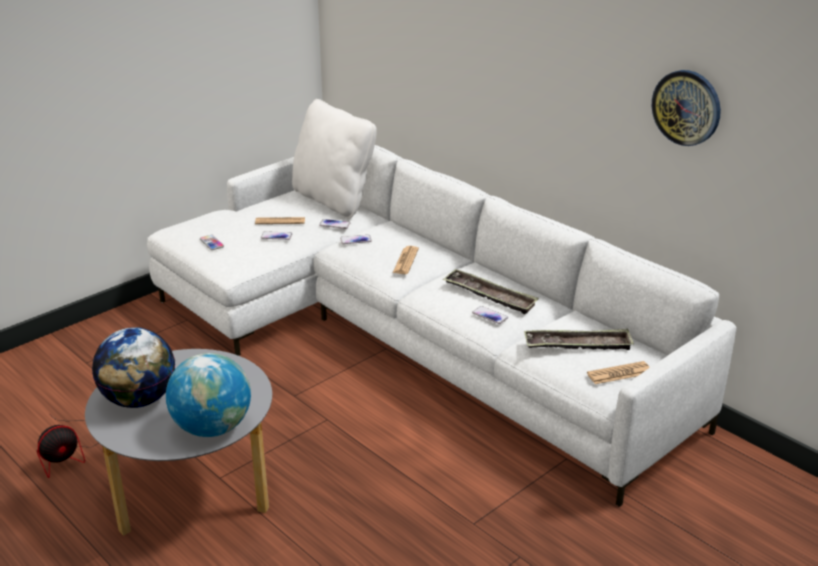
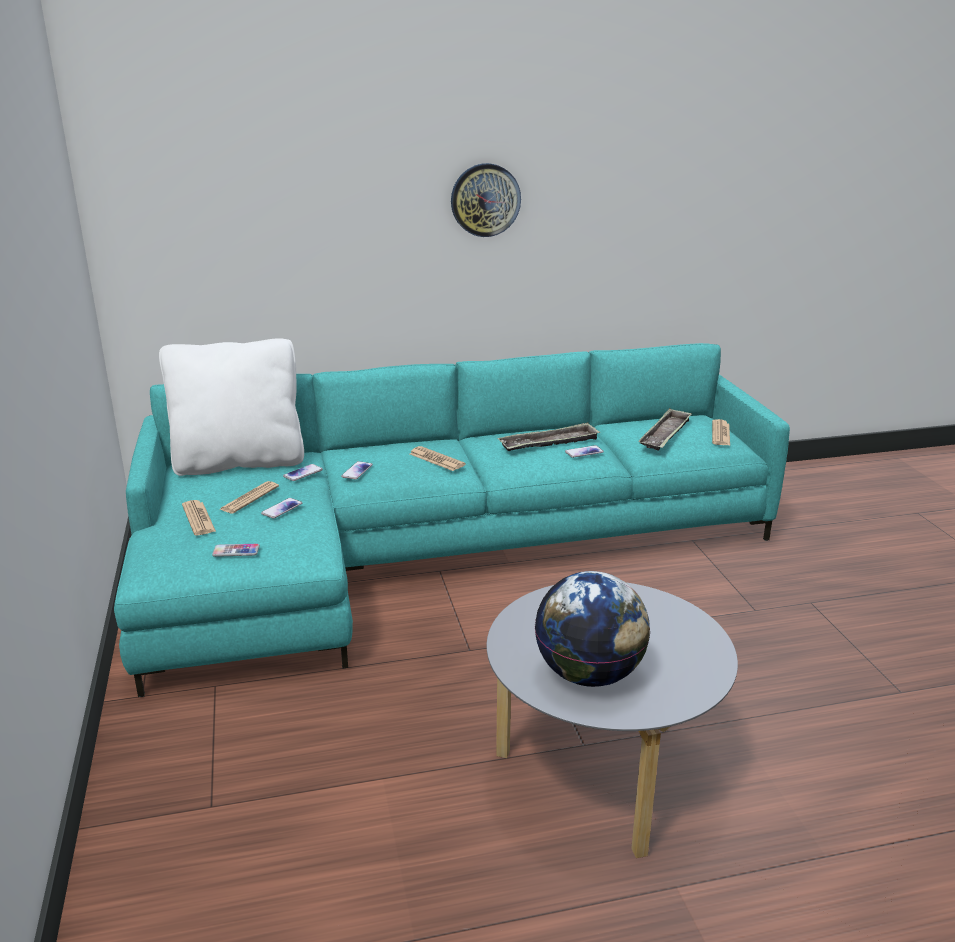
camera: 60 degrees left, 5 degrees down
(69, 452) = (425, 872): fan -> none
(212, 427) = (687, 635): globe -> none
(241, 217) = (198, 518): none -> newspaper
(409, 338) = (435, 553): white sofa -> turquoise sofa
(686, 107) = (645, 198): wall clock -> wall clock (485, 200)

